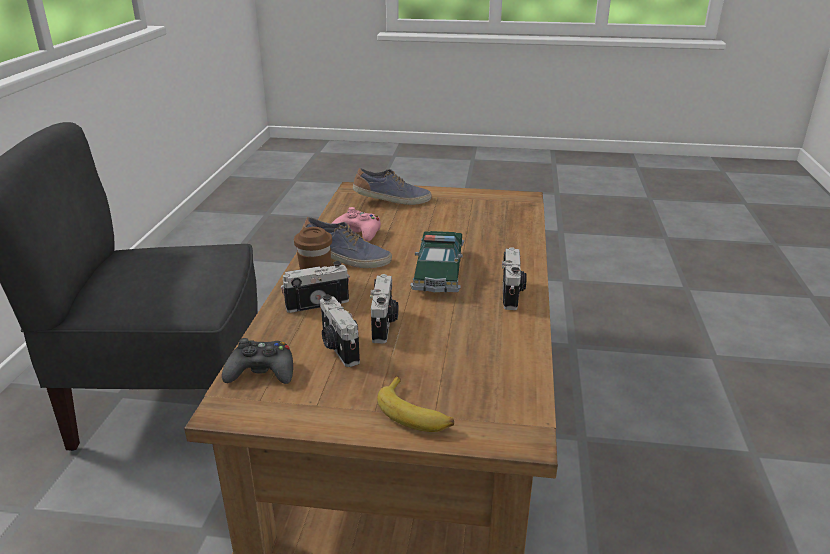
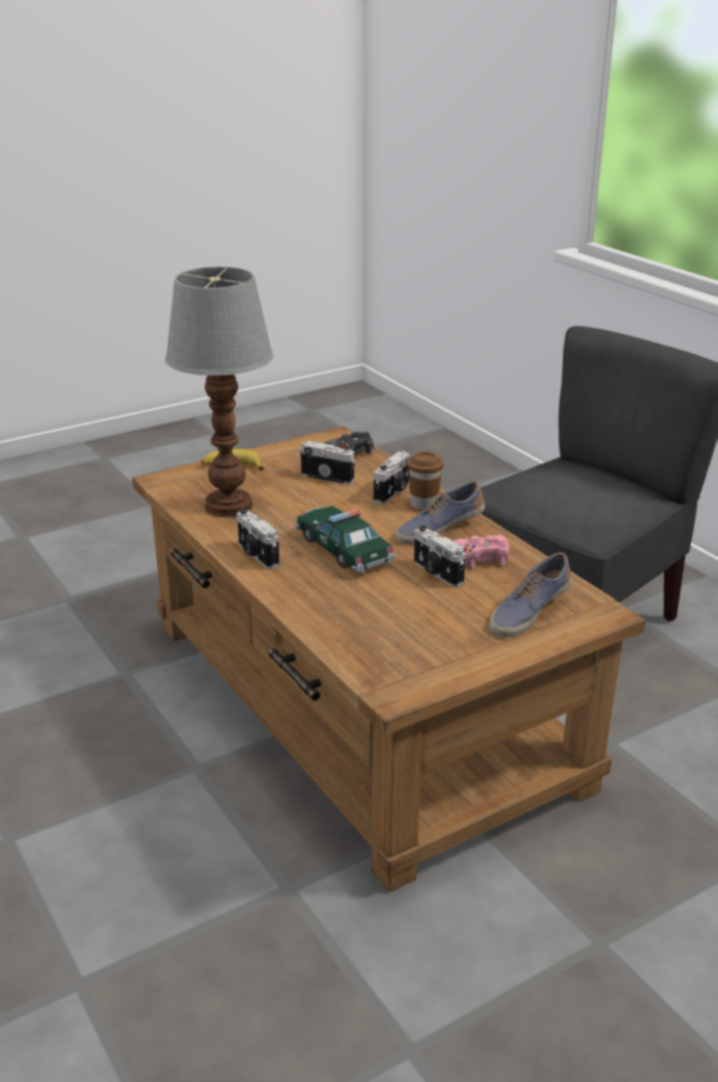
camera: 140 degrees right, 0 degrees up
(384, 324) = (322, 498): camera -> camera (436, 573)
(482, 356) = (228, 505): none -> table lamp

